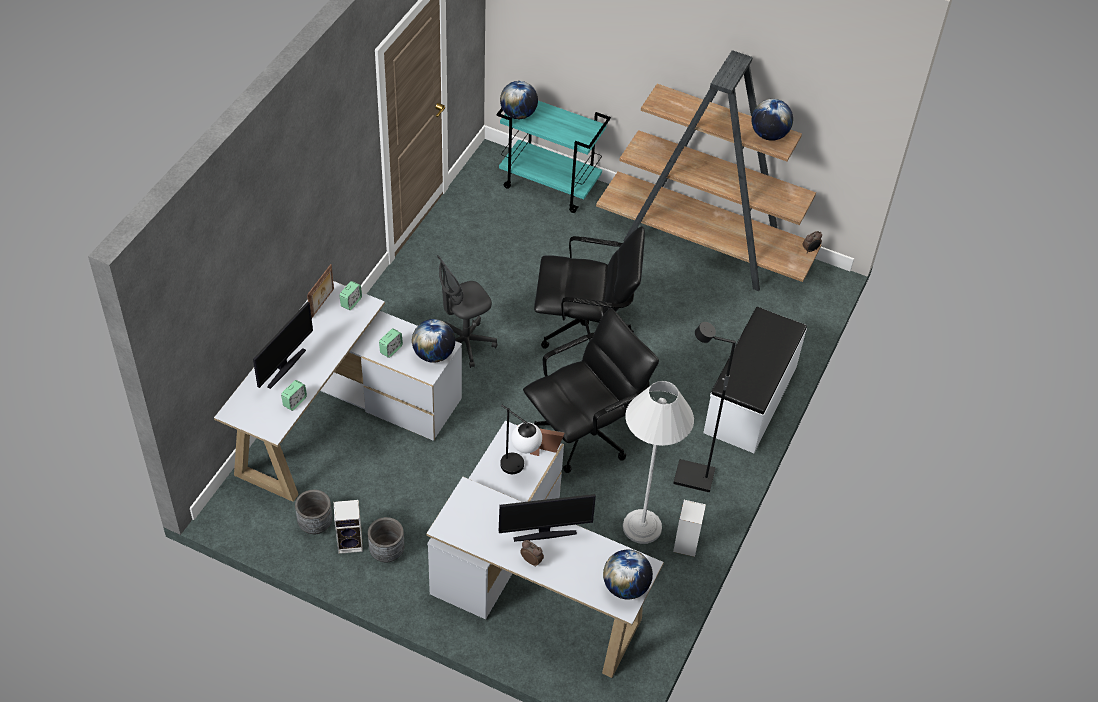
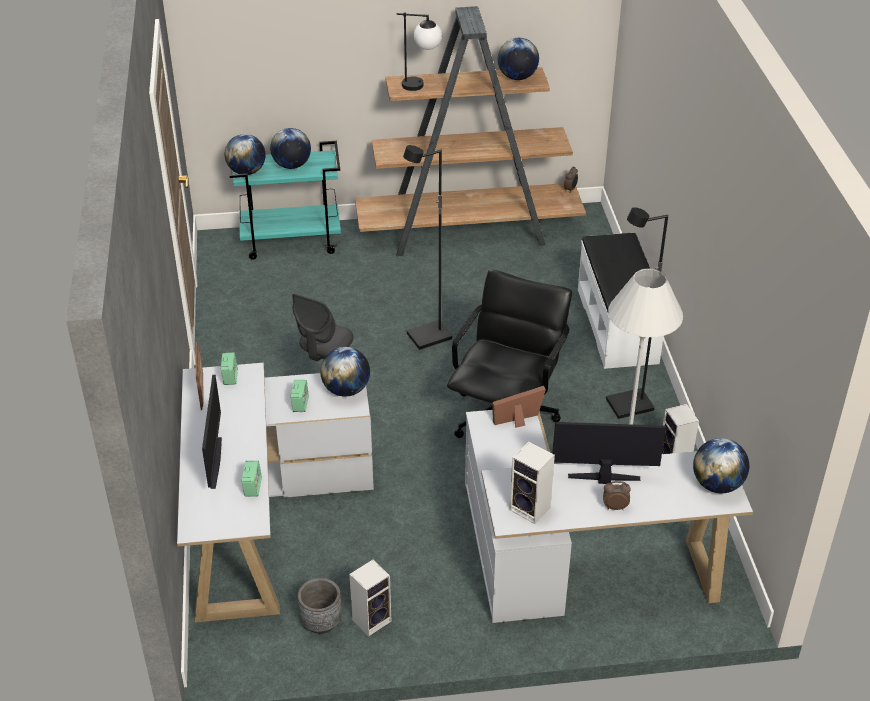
camera: 30 degrees left, 10 degrees down
(386, 552) = (415, 609): grey planter -> none
(470, 527) = (531, 509): none -> speaker
(519, 470) = (519, 445): table lamp -> table lamp (421, 86)
(544, 534) = (604, 479): monitor -> monitor turned 135 degrees counterclockwise
(559, 124) = (292, 165): none -> globe
(585, 331) = (429, 338): black office chair -> black floor lamp

